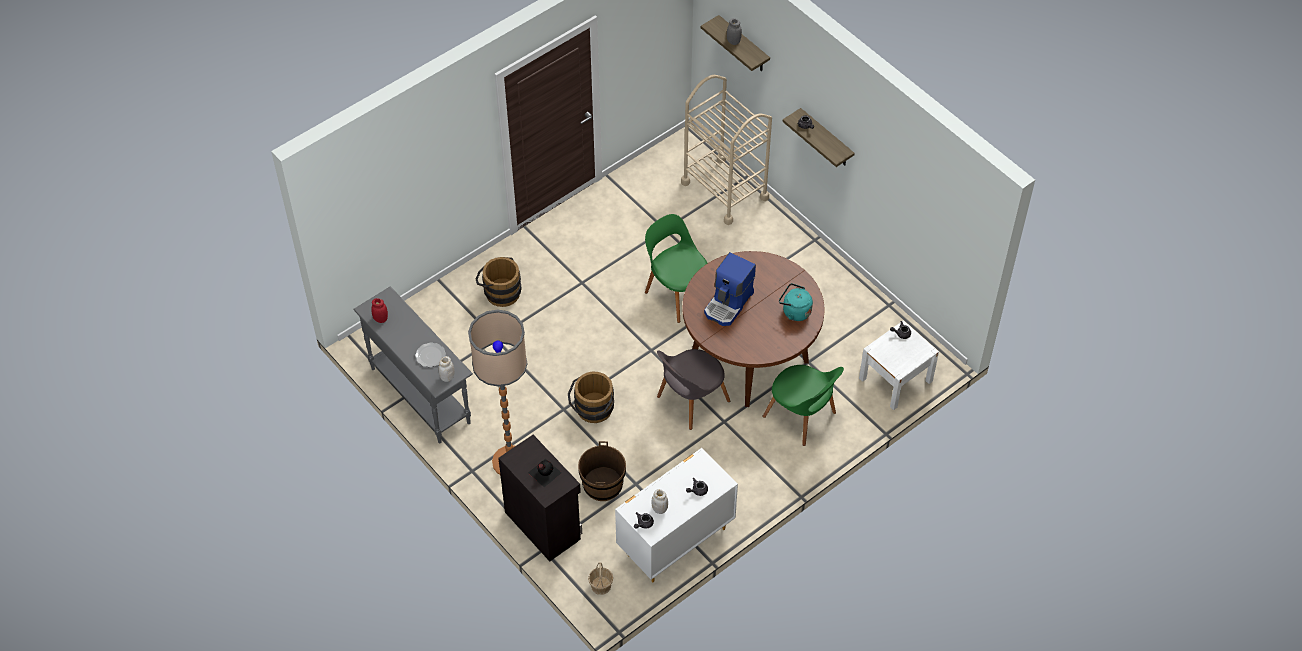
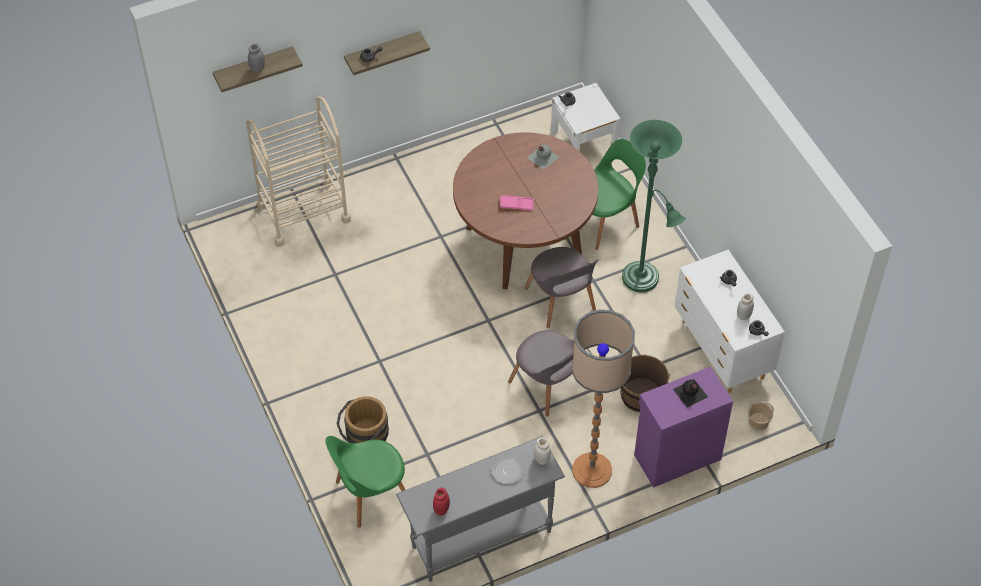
camera: 75 degrees left, 0 degrees up
(543, 524) = (676, 456): black cabinet -> purple cabinet
(592, 411) = (549, 386): brown bucket -> grey chair
(678, 292) = (422, 282): green chair -> green chair (370, 494)
(729, 304) = (516, 204): coffee machine -> pink tray
(738, 462) = (644, 280): none -> green floor lamp
(794, 311) = (542, 157): turquoise kettle -> grey bottle

